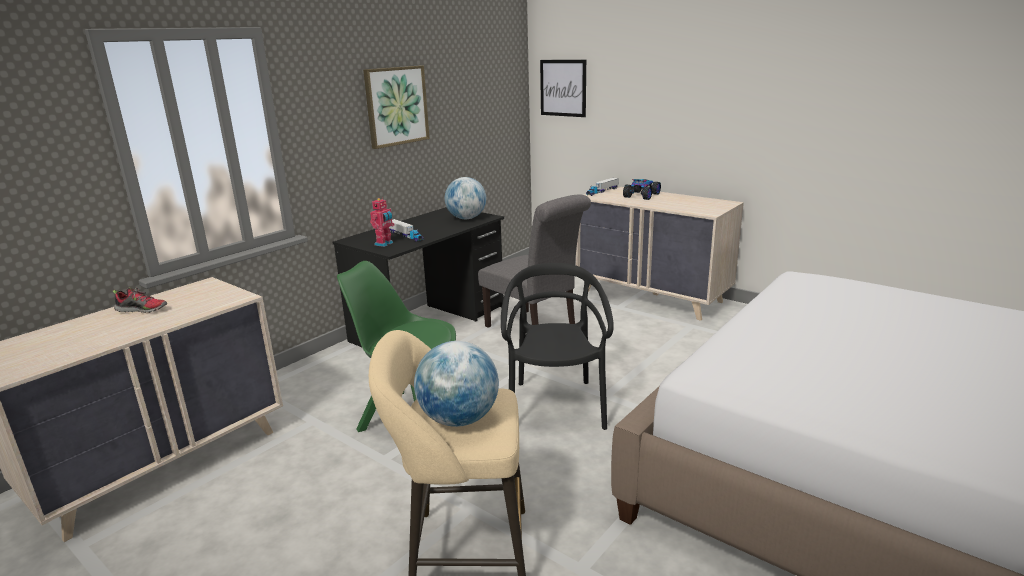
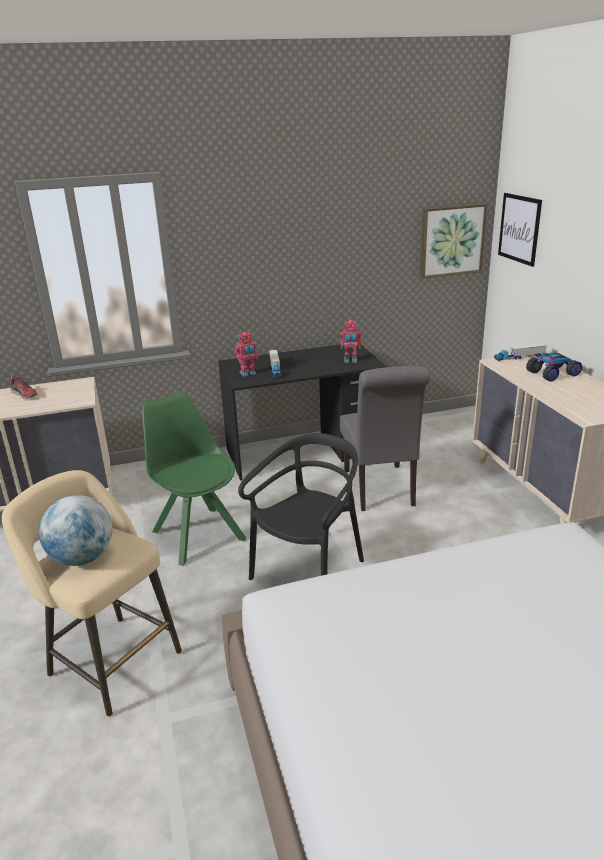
camera: 35 degrees right, 5 degrees up
(396, 106) = (302, 241): picture -> picture (452, 240)
(466, 218) = (350, 361): globe -> toy robot

